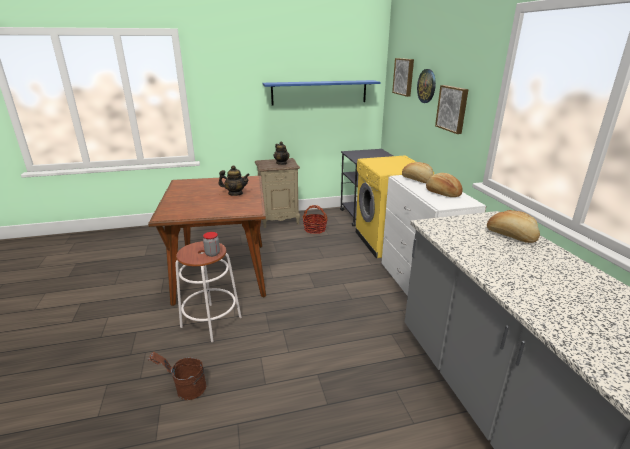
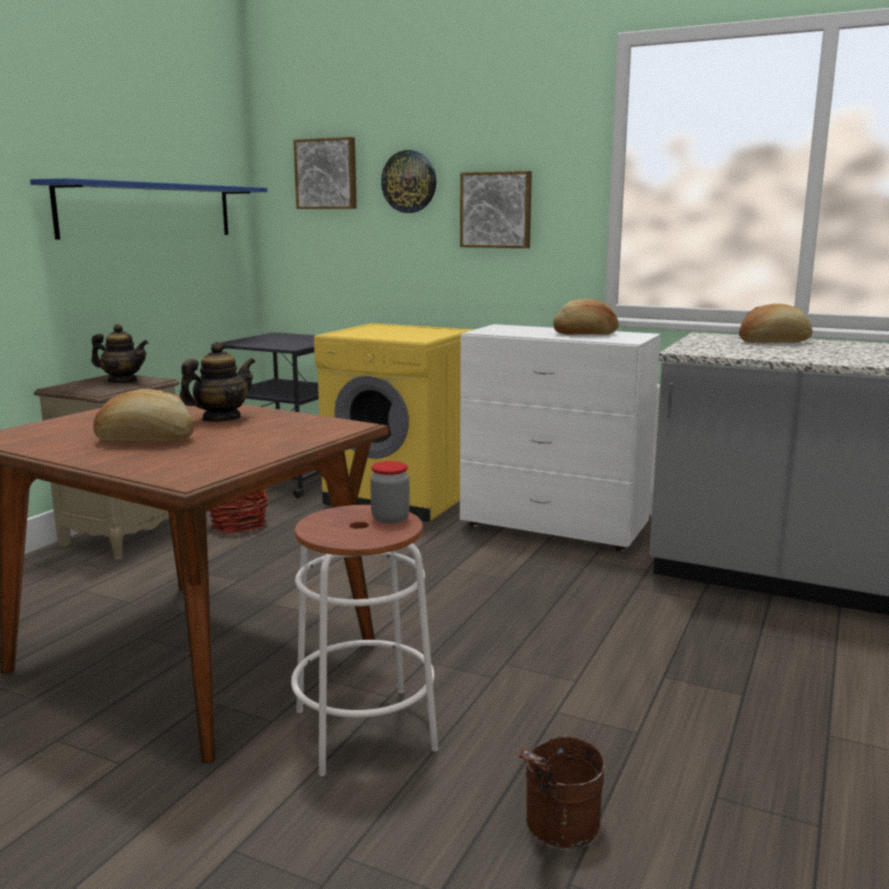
camera: 50 degrees left, 10 degrees down
(417, 180) = (512, 330): bread -> bread (146, 440)

